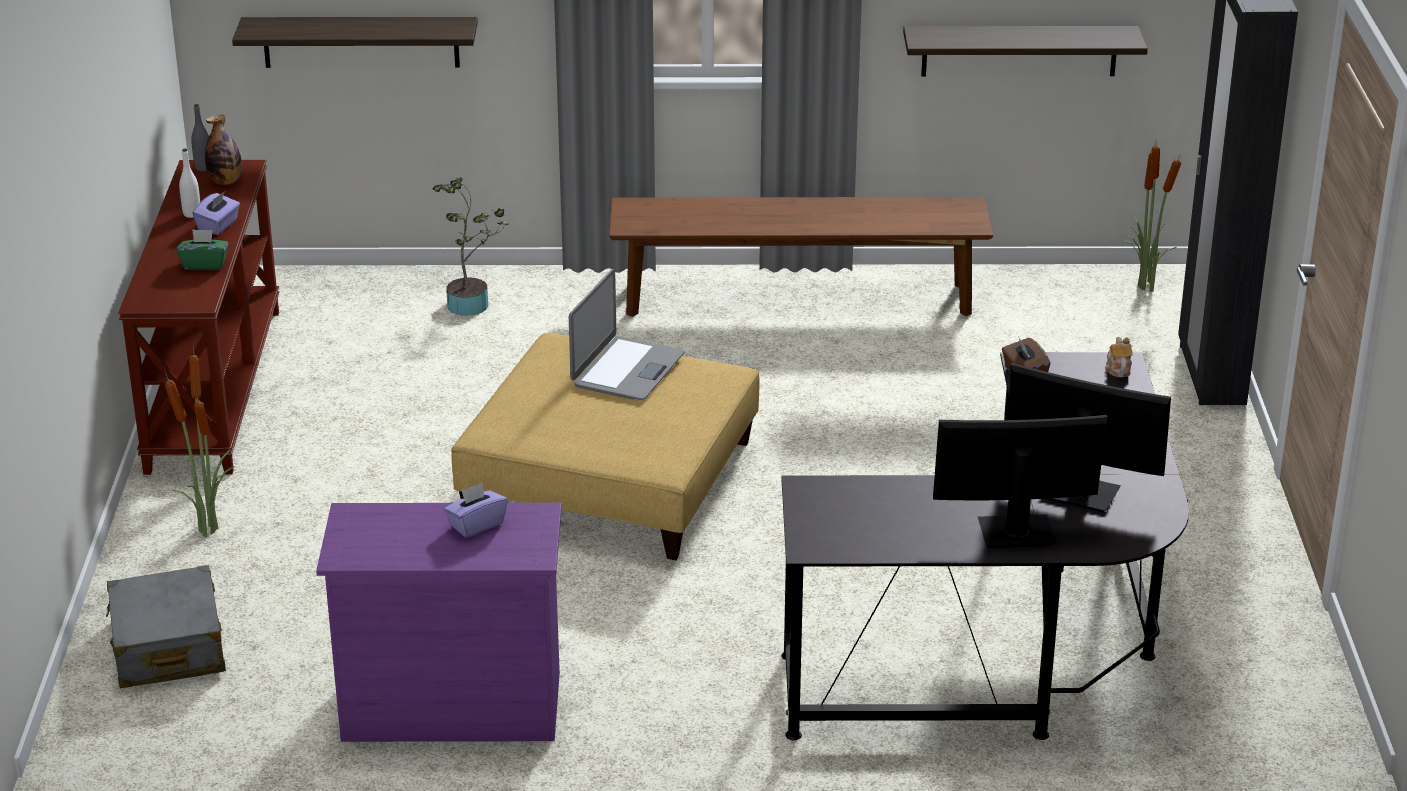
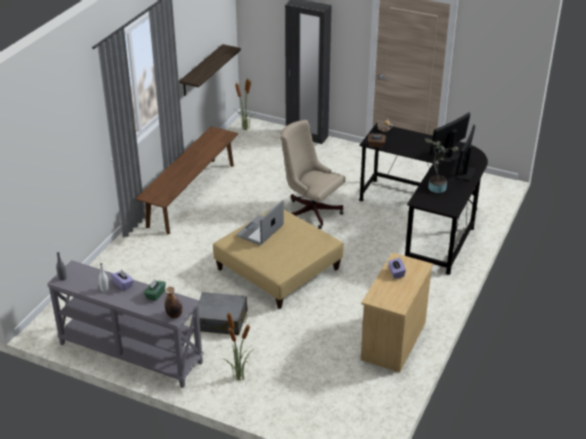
camera: 65 degrees left, 5 degrees up
(168, 648) = (315, 405): grey suitcase -> grey suitcase (221, 321)
(212, 388) = (129, 353): brown console table -> grey console table
(226, 181) = (82, 274): bottle -> bottle (174, 315)
(361, 41) = (52, 195): shelf -> none
(450, 706) = (393, 341): purple dresser -> beige dresser
(472, 304) = (124, 268): potted plant -> potted plant (436, 186)
(627, 370) = (260, 231): laptop -> laptop turned 105 degrees counterclockwise
(883, 463) = (310, 210): none -> beige office chair

